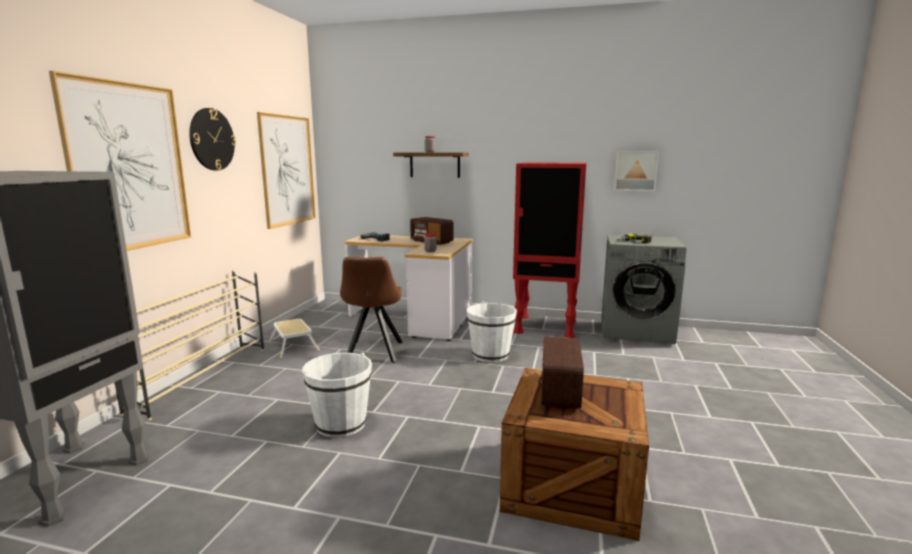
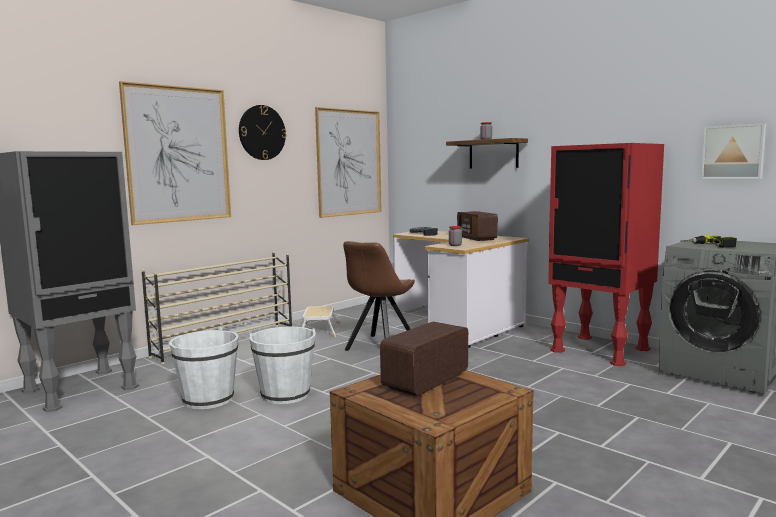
camera: 30 degrees right, 5 degrees down
(490, 355) = (495, 366): white bucket -> white bucket (208, 399)

